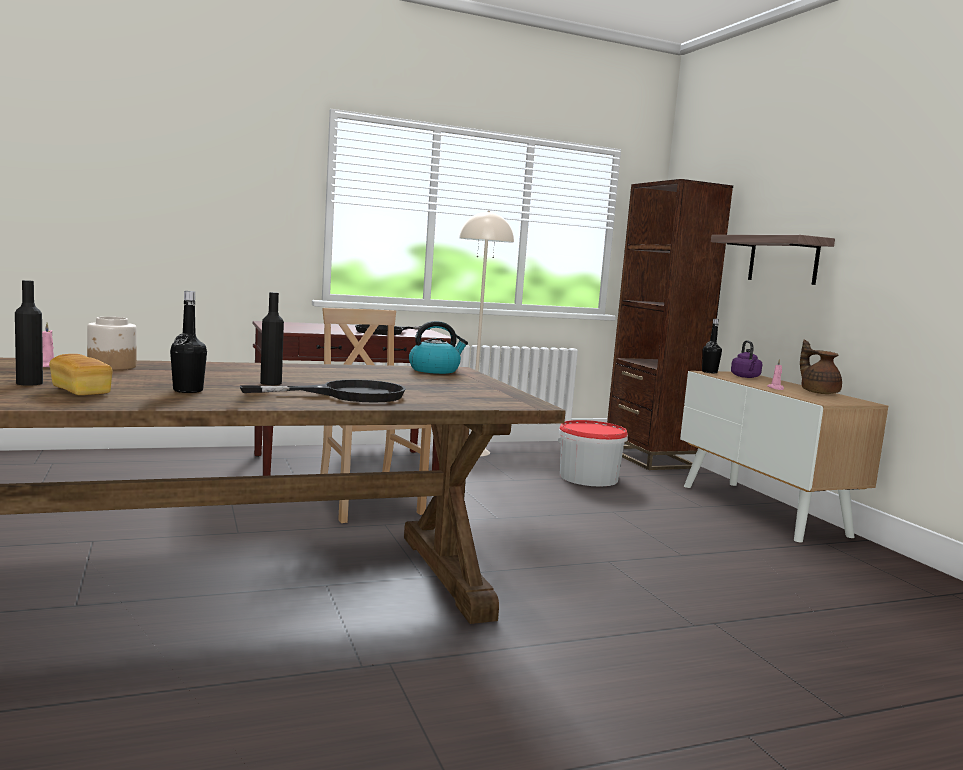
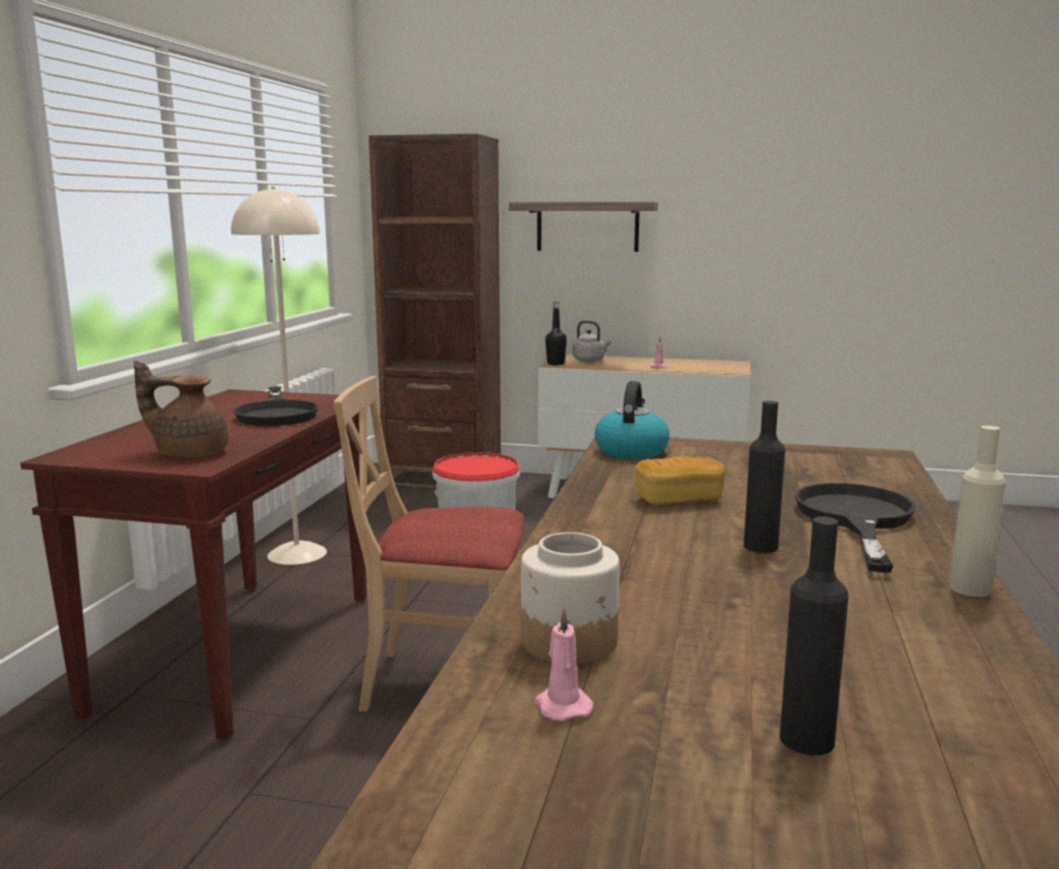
camera: 55 degrees left, 5 degrees up
(81, 391) = (894, 693): bread -> bread (678, 499)
(188, 390) = (852, 607): black bottle -> none
(238, 405) = (969, 588): none -> beige bottle
(746, 377) = (590, 360): purple kettle -> grey kettle
(818, 392) = (684, 362): brown teapot -> brown teapot (189, 453)

